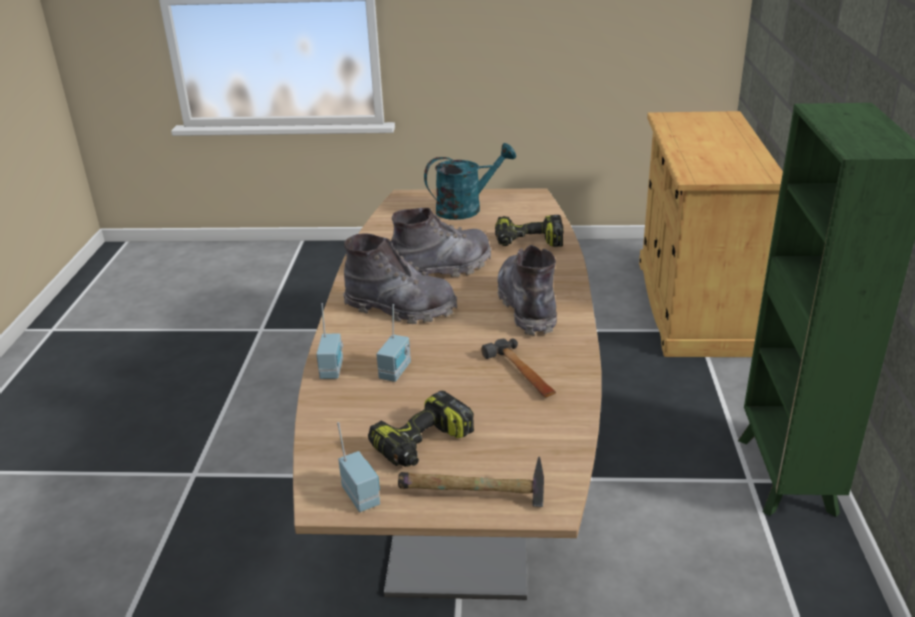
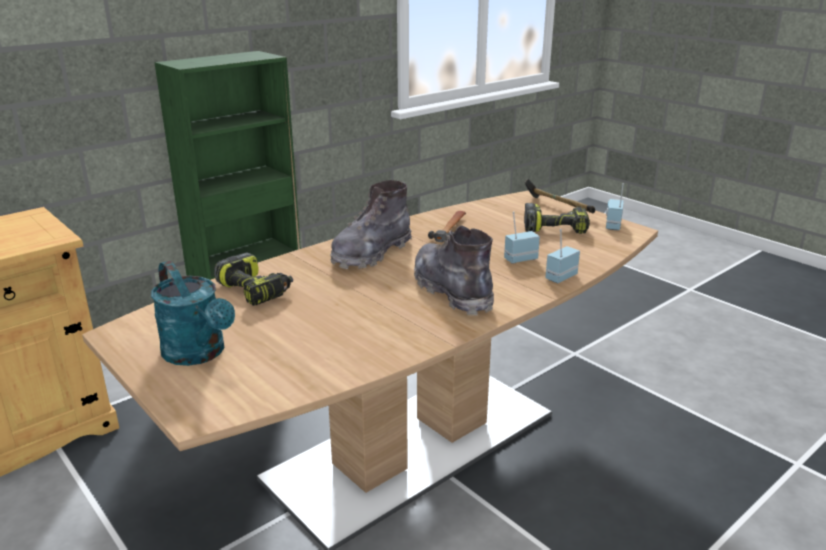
camera: 135 degrees left, 5 degrees down
(442, 269) = (363, 304): grey boot -> none
(466, 208) = (199, 354): turquoise watering can -> turquoise watering can turned 150 degrees counterclockwise

